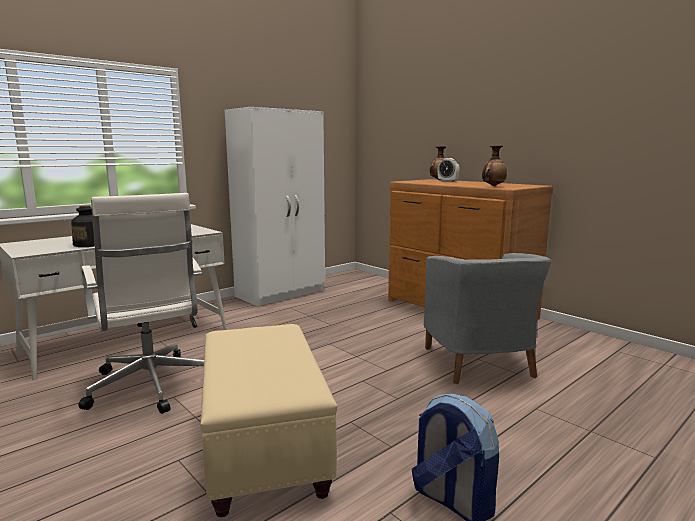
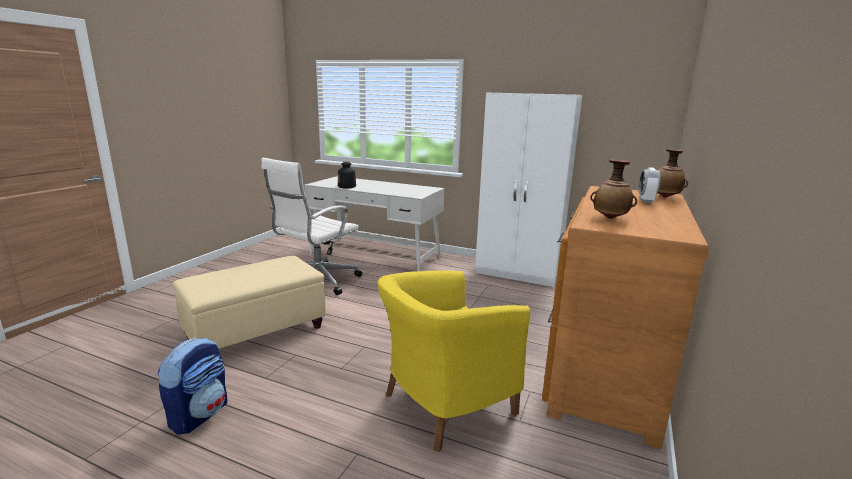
camera: 65 degrees right, 5 degrees up
(479, 364) = (444, 405): grey armchair -> yellow armchair

